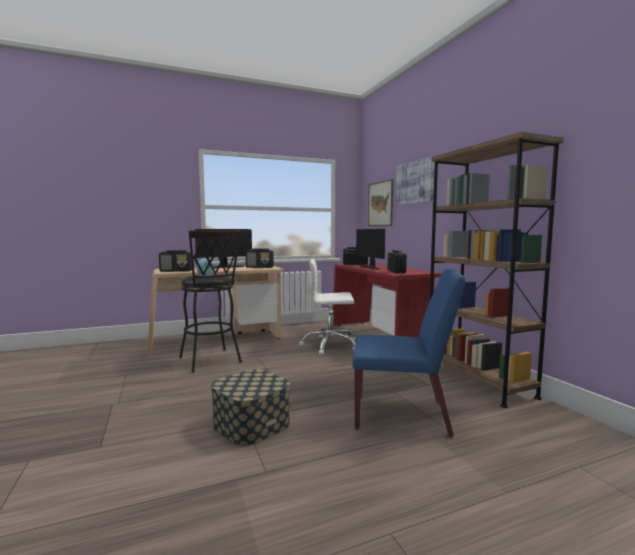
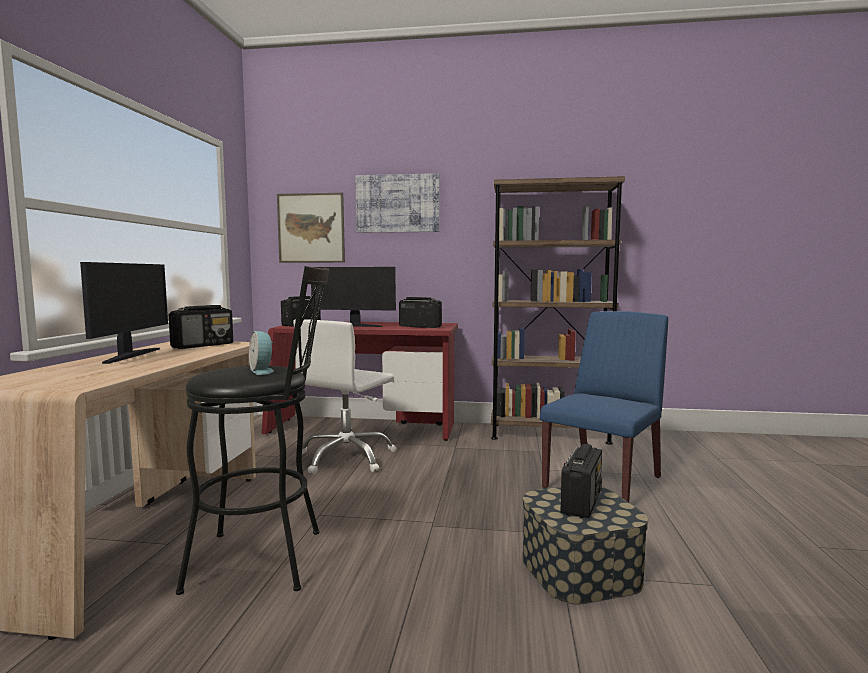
camera: 60 degrees left, 0 degrees up
(176, 271) = (89, 379): radio -> radio (581, 502)

